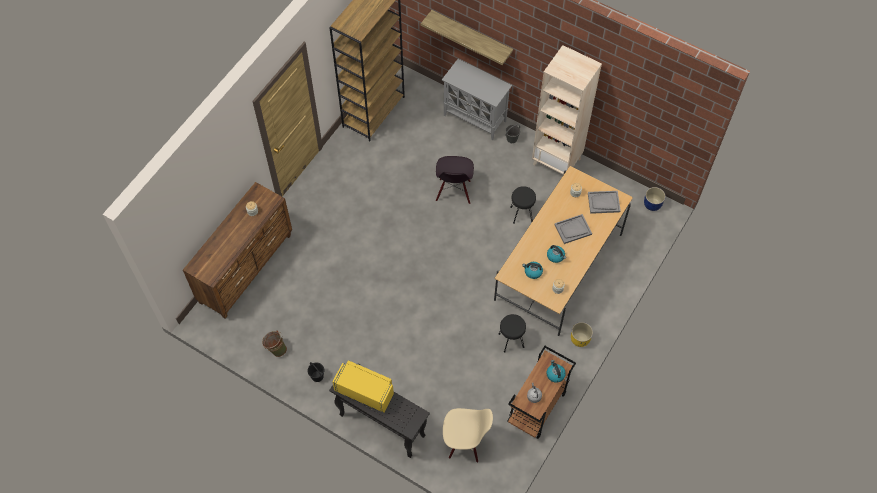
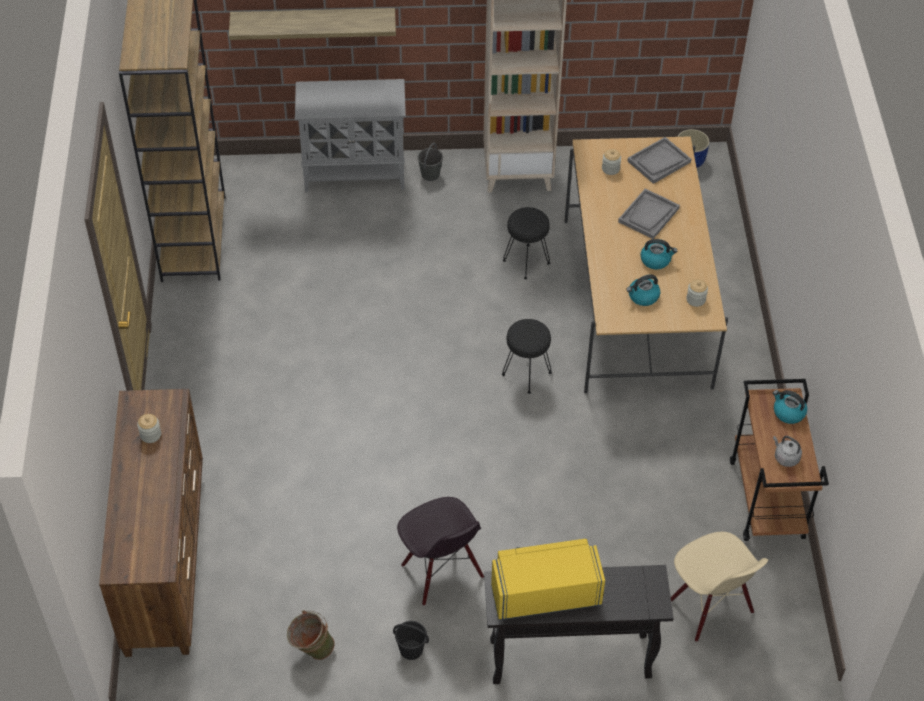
camera: 35 degrees left, 10 degrees down
(454, 191) = (404, 282): black chair -> black chair (441, 572)
(465, 442) = (710, 607): beige chair -> beige chair turned 90 degrees clockwise
(510, 340) = (654, 432): black stool -> black stool (526, 374)
(580, 339) = (745, 376): yellow planter -> none

